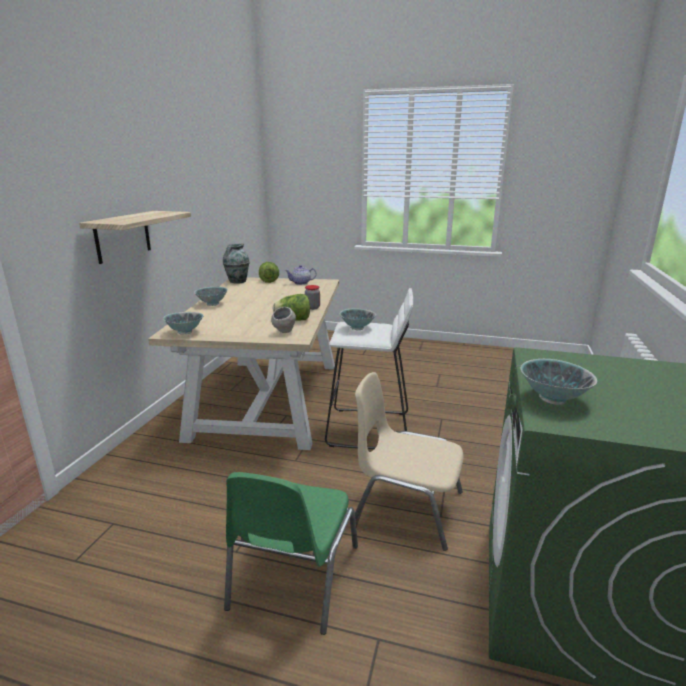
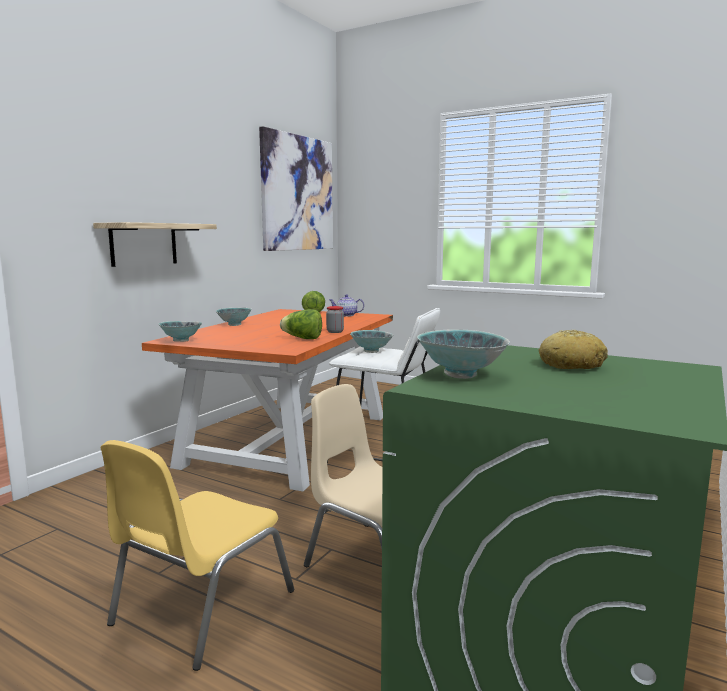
camera: 15 degrees right, 10 degrees down
(235, 165) = (297, 193): none -> picture
(237, 281) = (280, 312): vase -> none
(268, 398) = (289, 440): beige dining table -> orange dining table
(284, 332) = (280, 346): grey bowl -> none
(292, 577) = (200, 608): green chair -> yellow chair
(609, 375) = (571, 365): none -> bread

